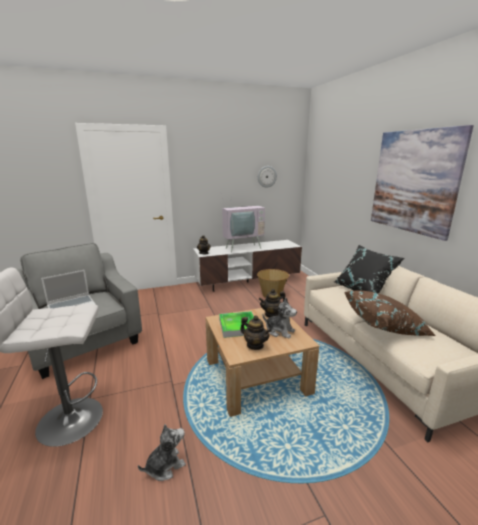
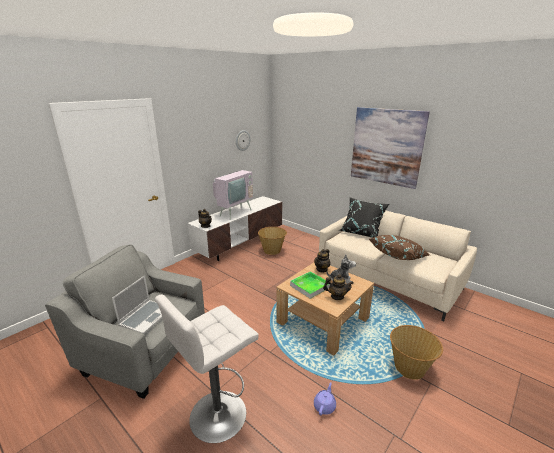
camera: 30 degrees left, 5 degrees up
(165, 466) = (324, 406): plush toy -> purple teapot
(313, 478) = (410, 367): none -> basket

